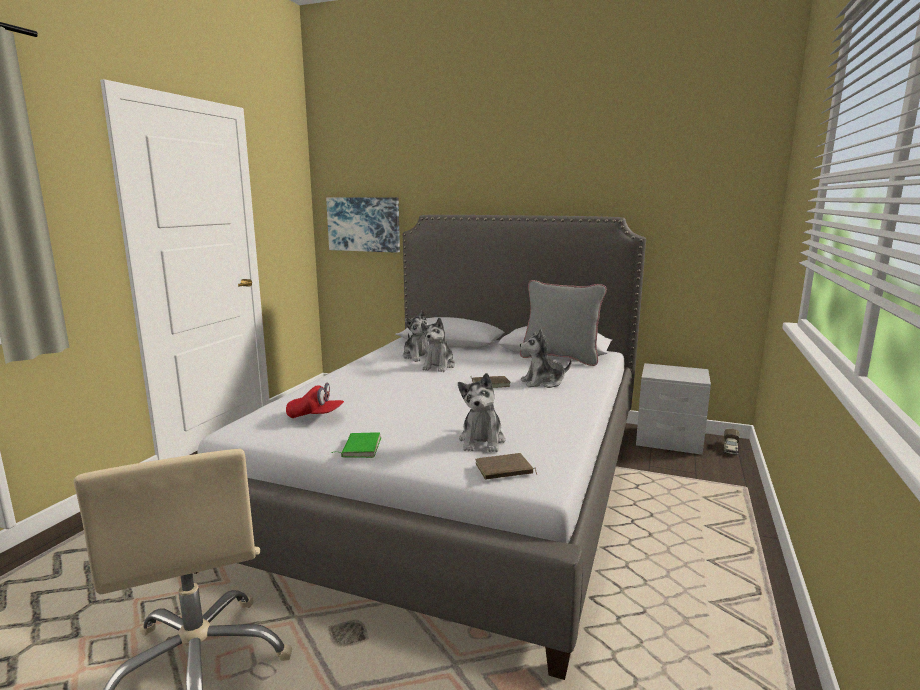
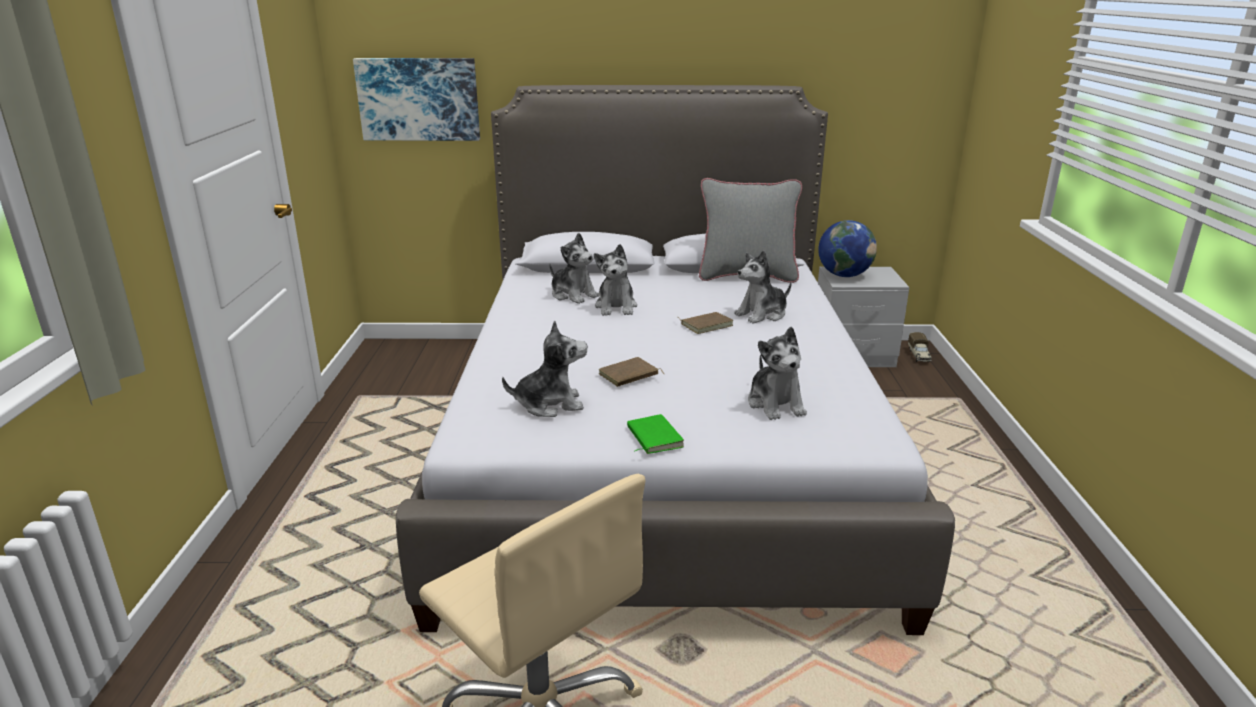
camera: 20 degrees left, 10 degrees up
(315, 416) = (549, 404): red cap -> plush toy
(504, 470) = (836, 436): brown book -> brown book (629, 375)
(659, 370) = (844, 275): none -> globe

